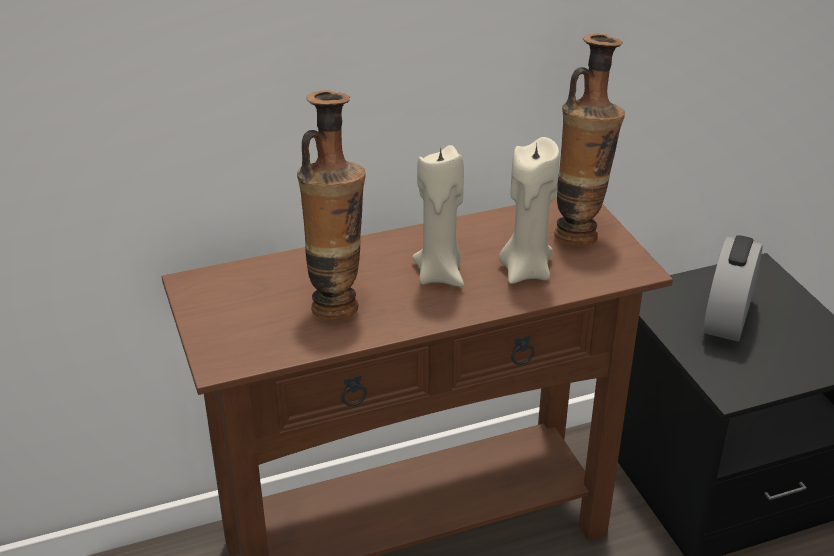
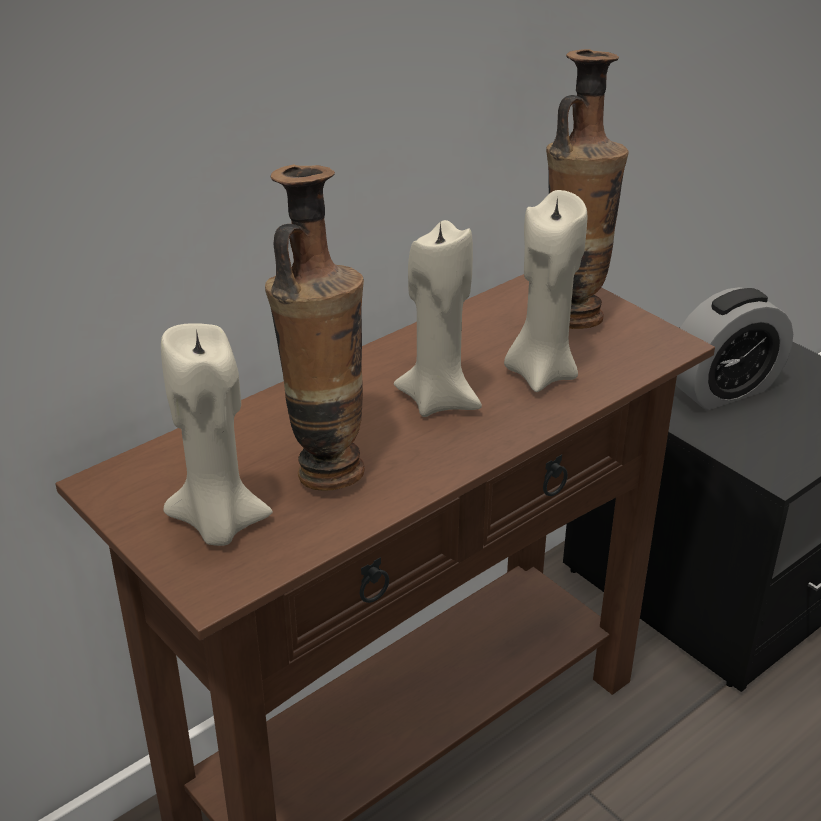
camera: 20 degrees left, 0 degrees up
(245, 325) = (218, 524): none -> beige candle
(726, 319) = (723, 389): alarm clock -> alarm clock turned 120 degrees counterclockwise

